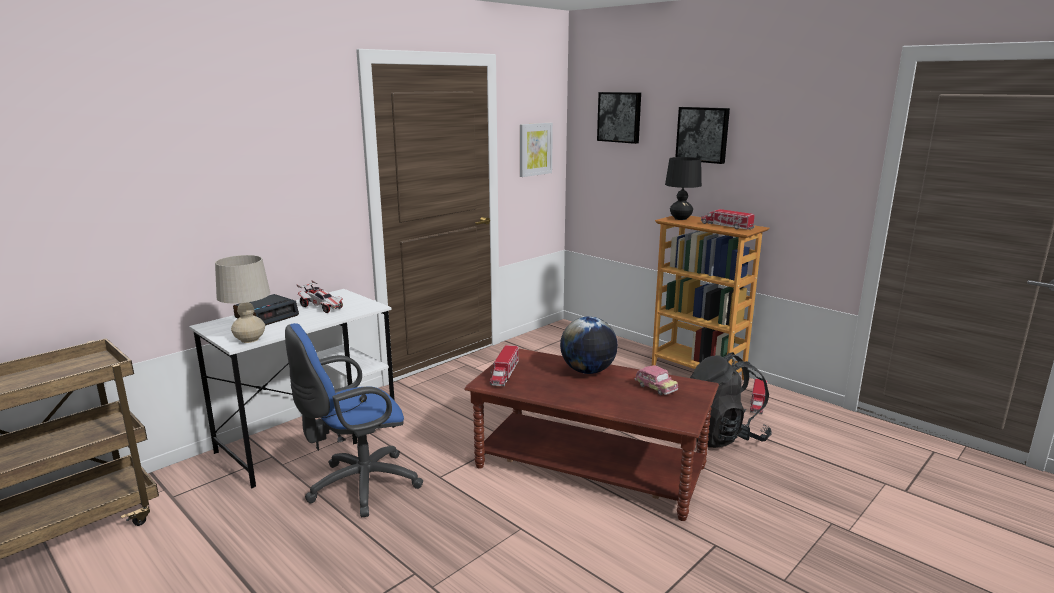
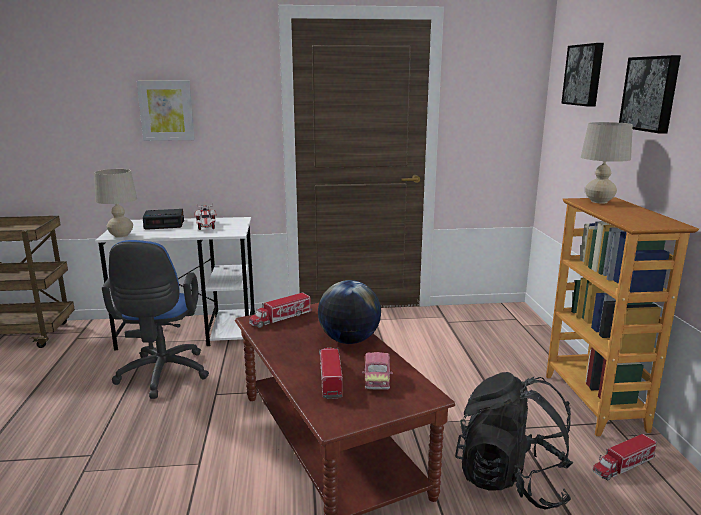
camera: 40 degrees right, 0 degrees up
(358, 486) = (162, 376): blue office chair -> blue office chair turned 105 degrees counterclockwise
(535, 149) = (494, 111): picture -> picture (166, 110)
(680, 218) = (599, 201): black table lamp -> beige table lamp
(726, 226) = (635, 217): toy truck -> toy truck (330, 378)

